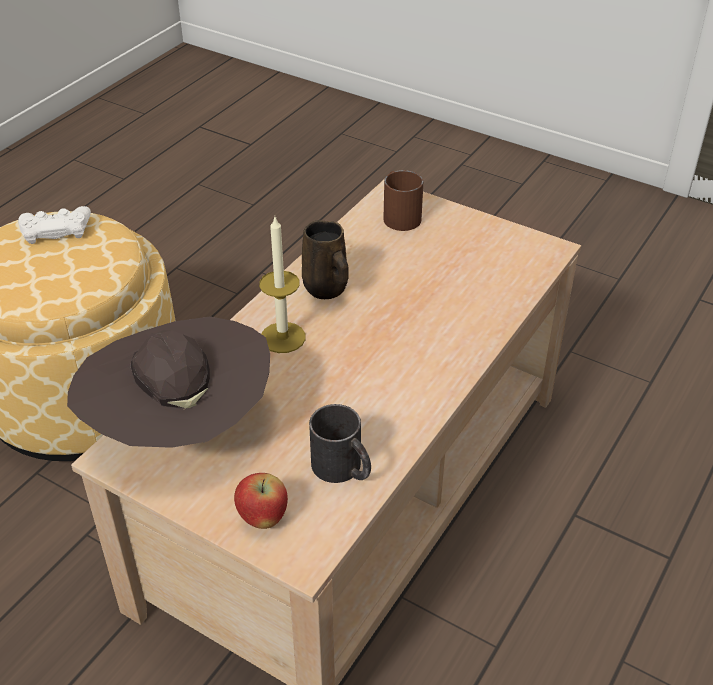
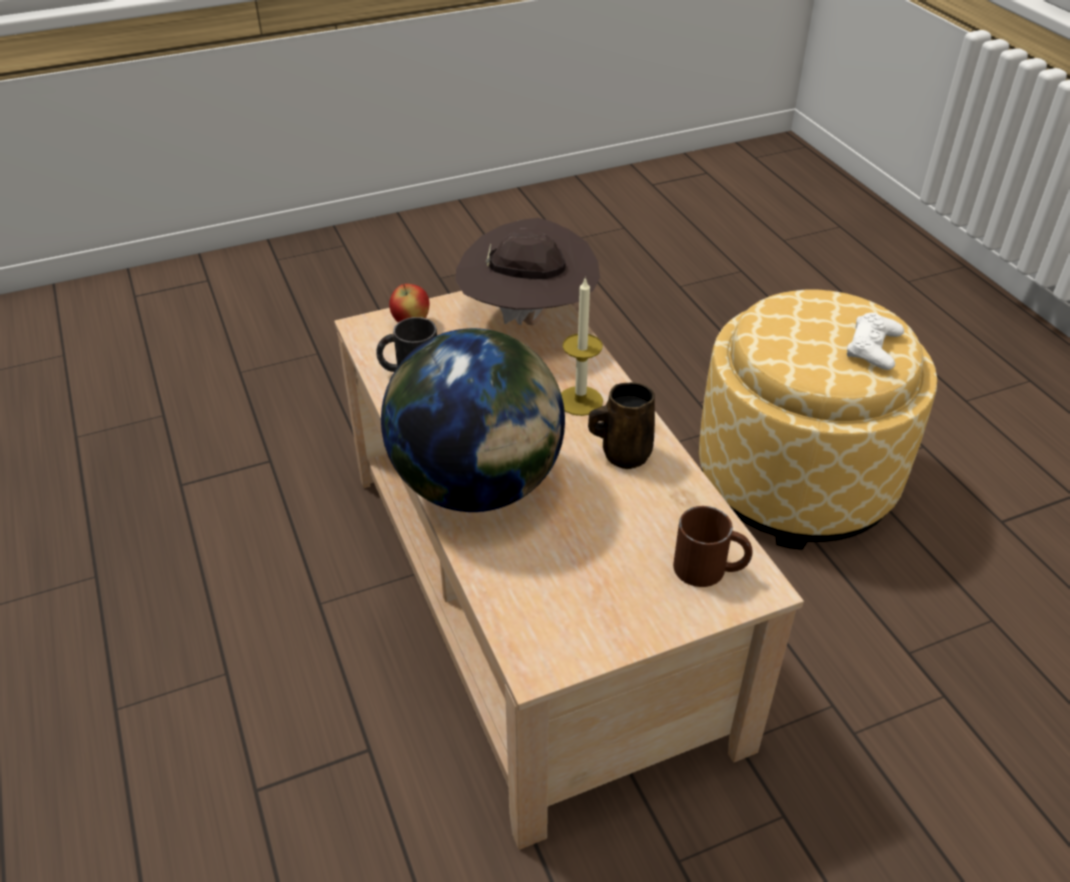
camera: 125 degrees right, 0 degrees up
(439, 345) = (478, 485): none -> globe

